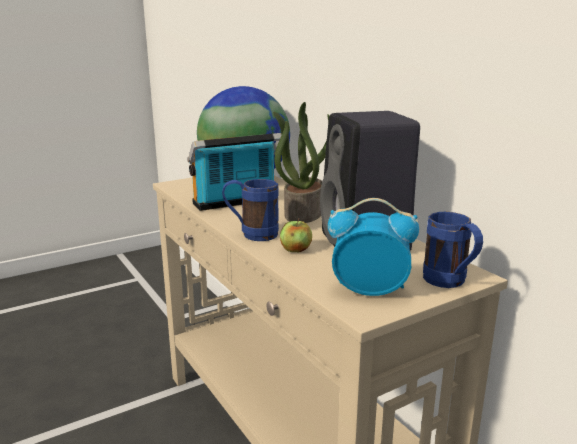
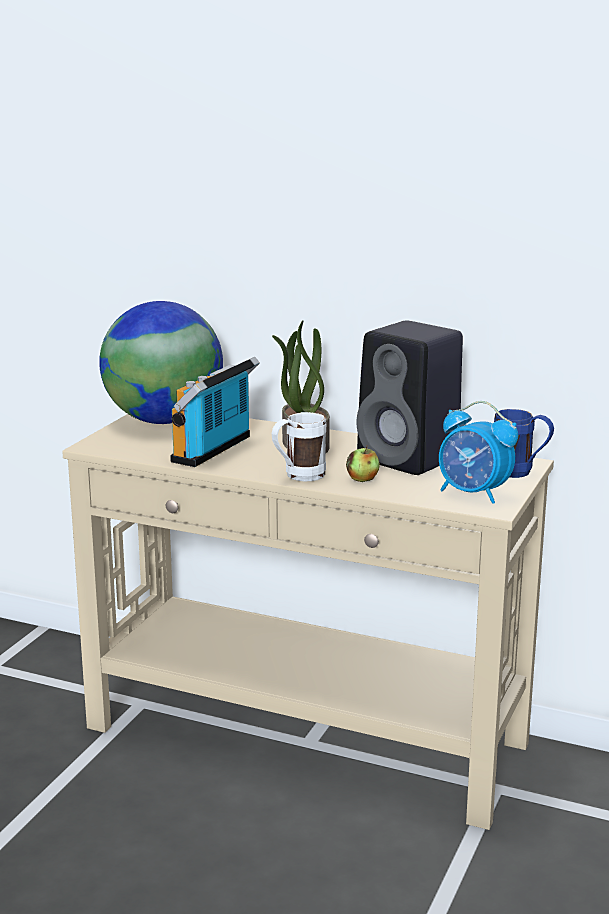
camera: 35 degrees left, 0 degrees up
(251, 235) = (297, 477): blue mug -> white mug
(369, 291) = (474, 494): alarm clock -> alarm clock turned 120 degrees counterclockwise

